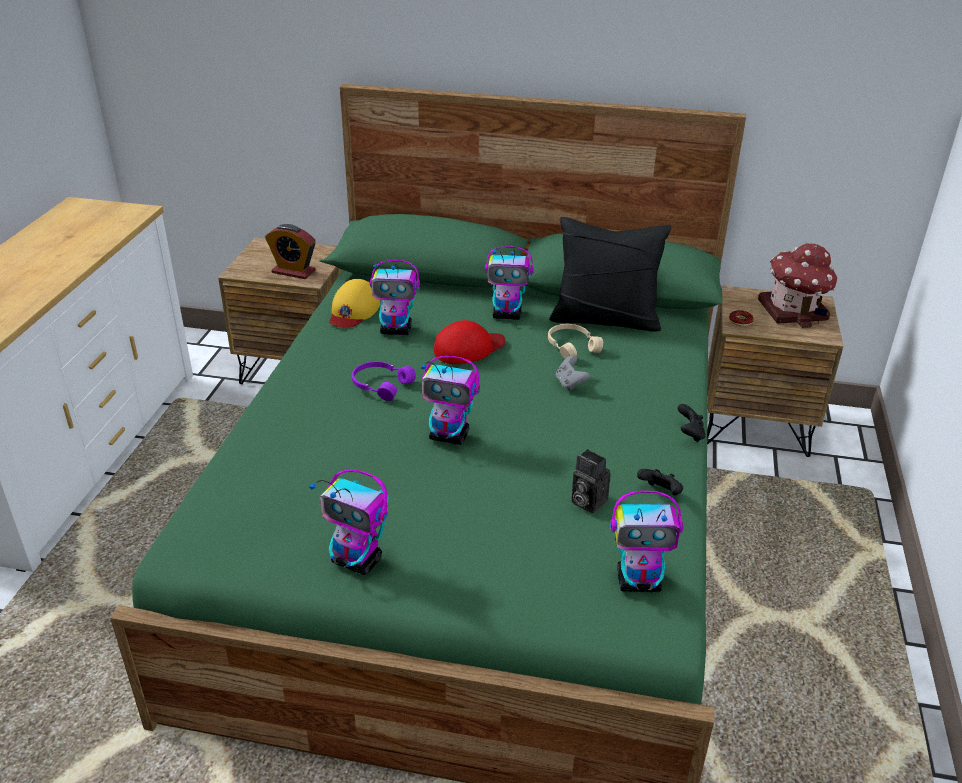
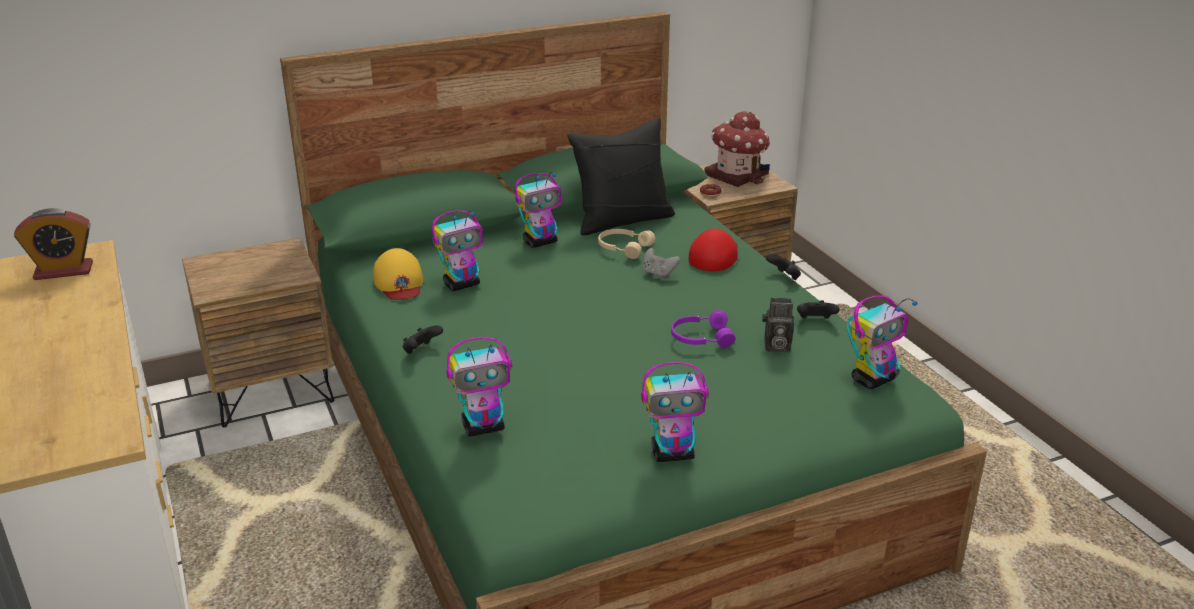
camera: 35 degrees left, 5 degrees down
(293, 271) = (272, 275): alarm clock -> alarm clock (63, 271)
(295, 376) = (421, 350): none -> black game controller
(381, 385) = (512, 328): purple headphones -> purple headphones (701, 337)
(450, 436) = (622, 343): toy robot -> toy robot (484, 427)
(469, 348) = (546, 276): red cap -> red cap (715, 255)

